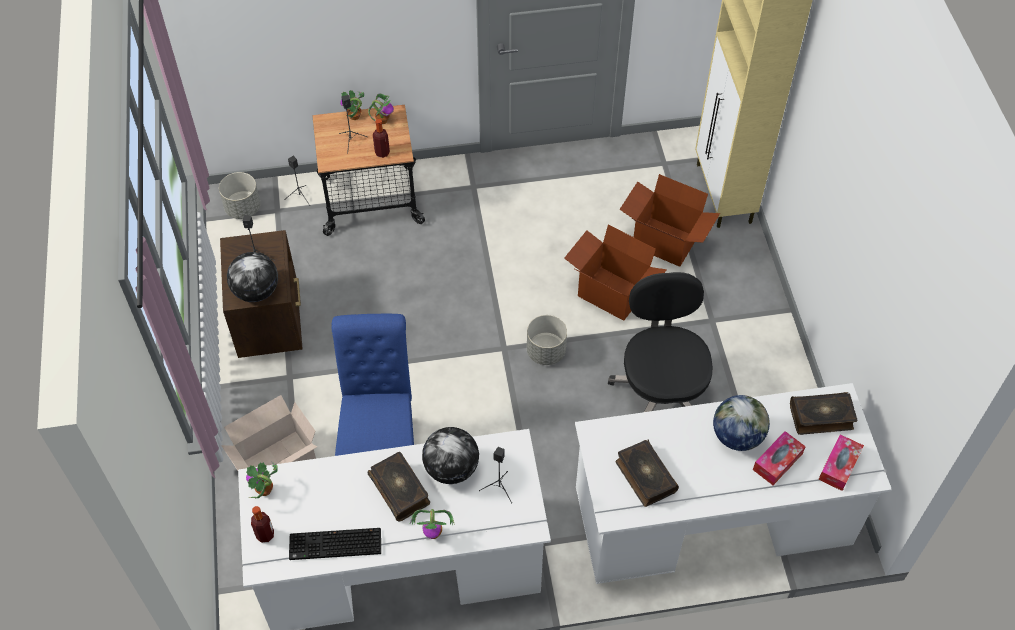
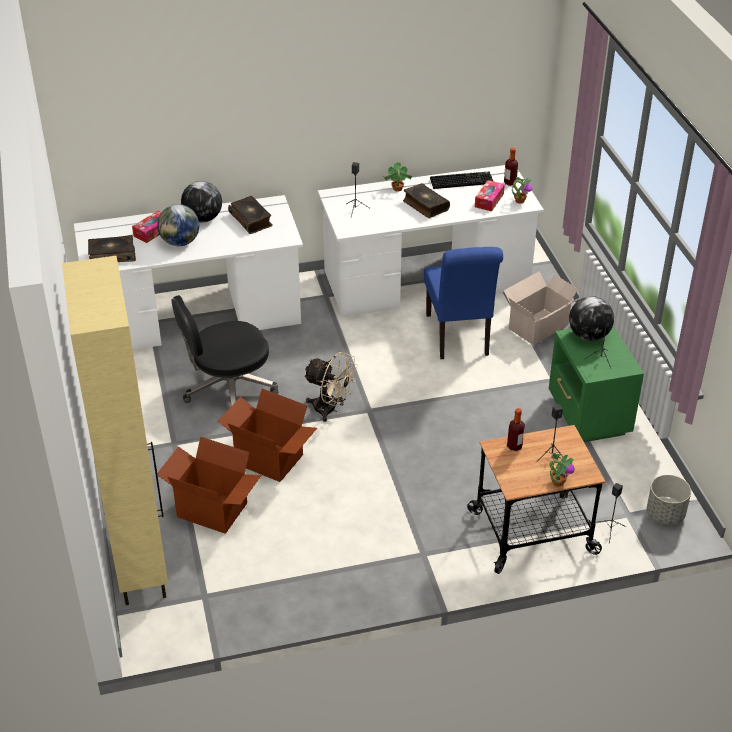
camera: 175 degrees right, 15 degrees down
(270, 321) = (588, 417): brown nightstand -> green nightstand
(382, 120) = (525, 480): potted plant -> none
(452, 469) = (391, 216): globe -> globe (203, 218)
(546, 352) = (330, 409): grey planter -> beige fan
(661, 389) = (228, 389): black office chair -> black office chair turned 75 degrees clockwise
(839, 466) = (107, 232): tissue box -> tissue box (489, 200)

